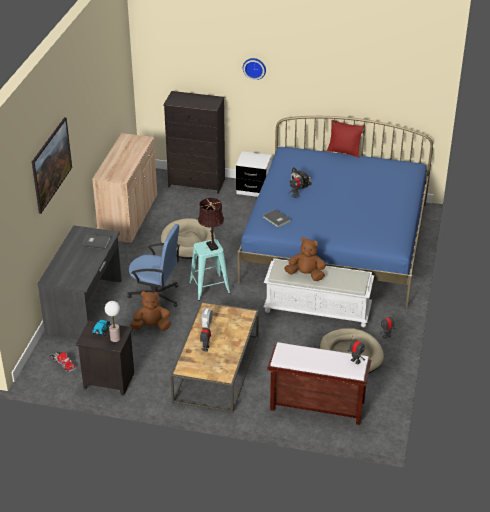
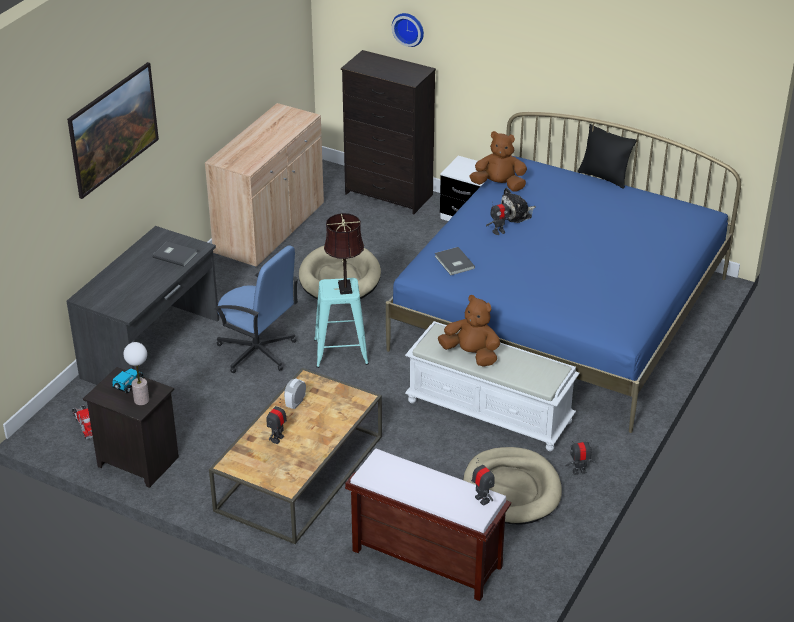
camera: 15 degrees right, 0 degrees up
(151, 327) = (232, 394): brown plush toy -> brown plush toy (499, 185)
(254, 68) = (481, 29): wall clock -> wall clock (409, 28)
(344, 152) = (604, 177): red pillow -> black pillow

